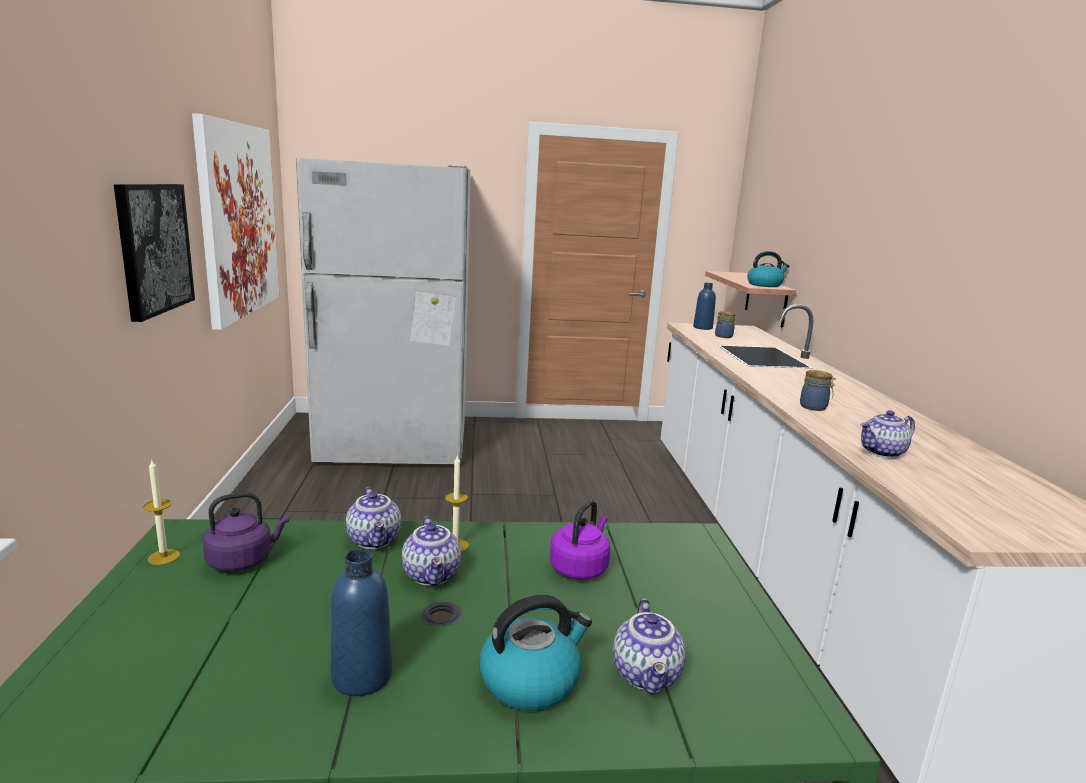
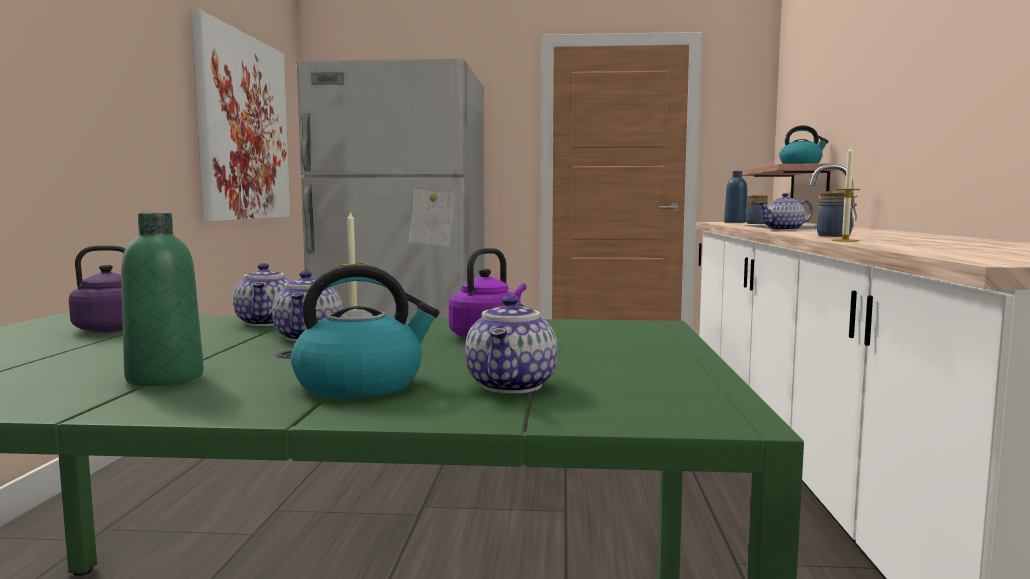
camera: 10 degrees right, 10 degrees down
(154, 248) = (134, 117): picture -> none
(164, 557) = (38, 326): candle -> candle (845, 240)
(362, 676) = (165, 378): blue bottle -> green bottle
(883, 453) = (905, 244): teapot -> teapot (784, 230)

